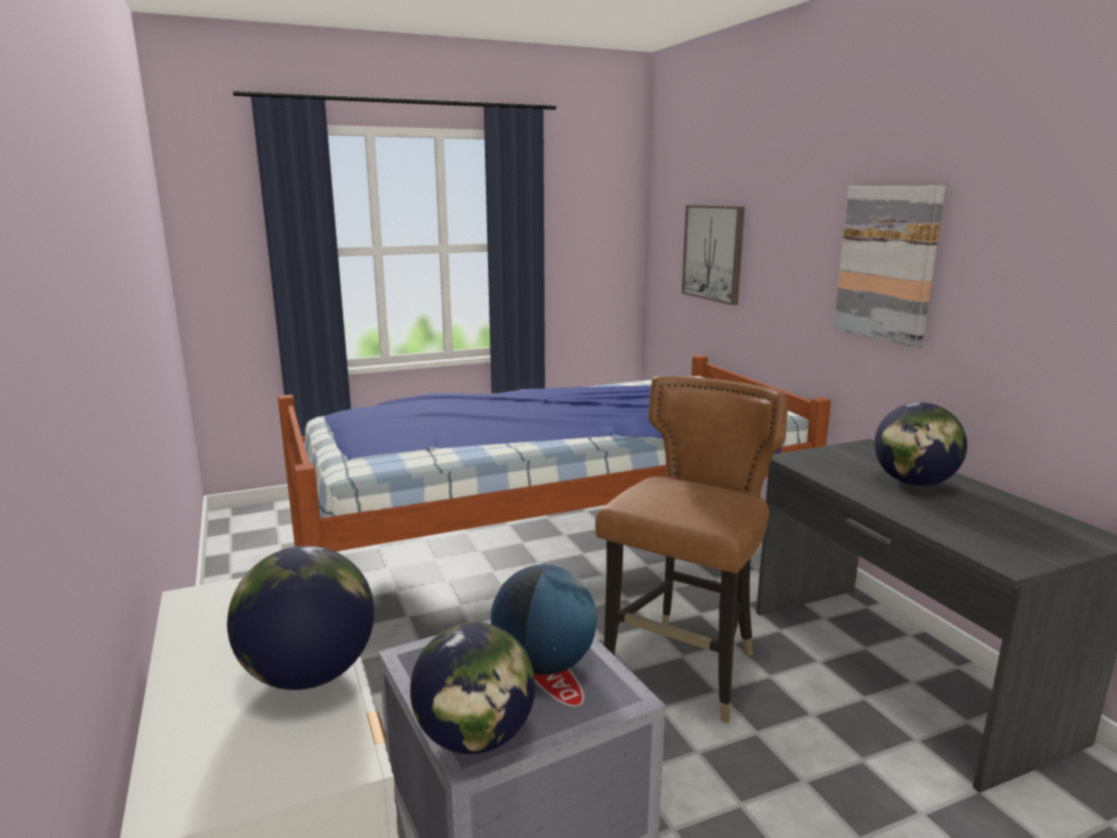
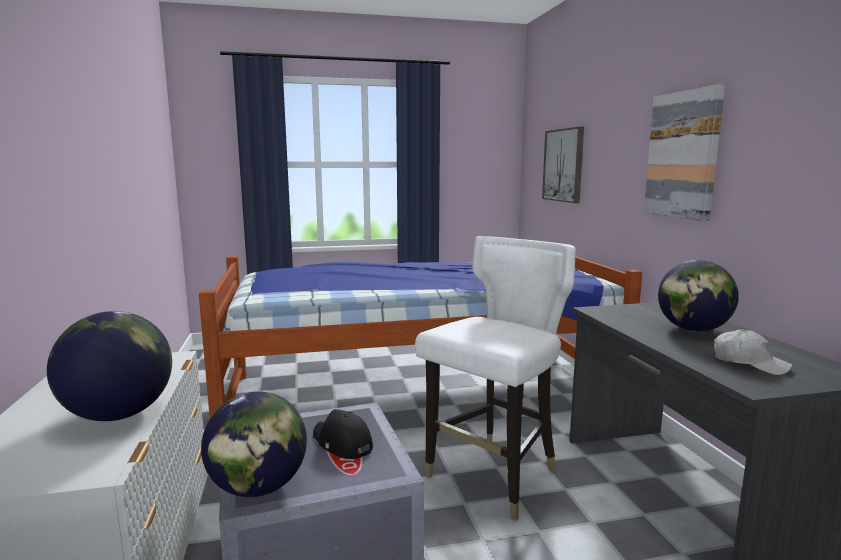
camera: 10 degrees right, 5 degrees down
(544, 664) = (341, 443): globe -> black cap
(684, 670) = (494, 477): brown chair -> white chair
(991, 529) = (749, 363): none -> white cap

